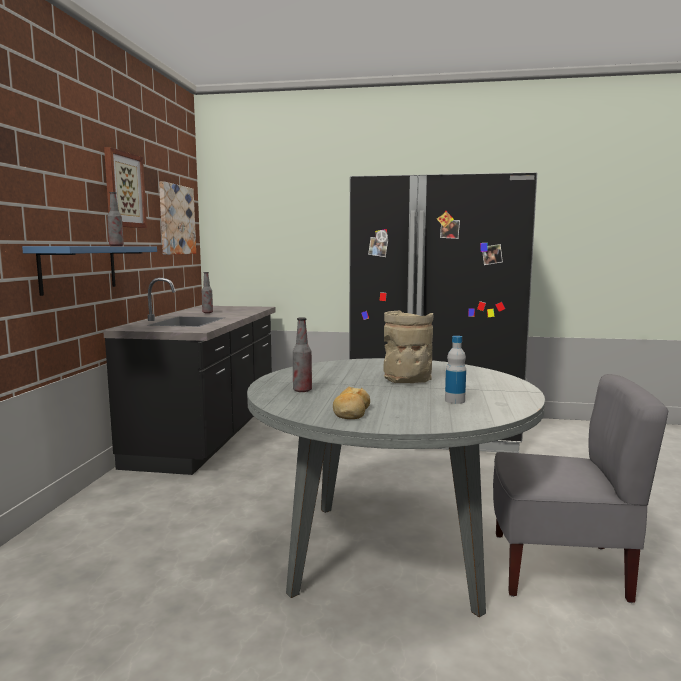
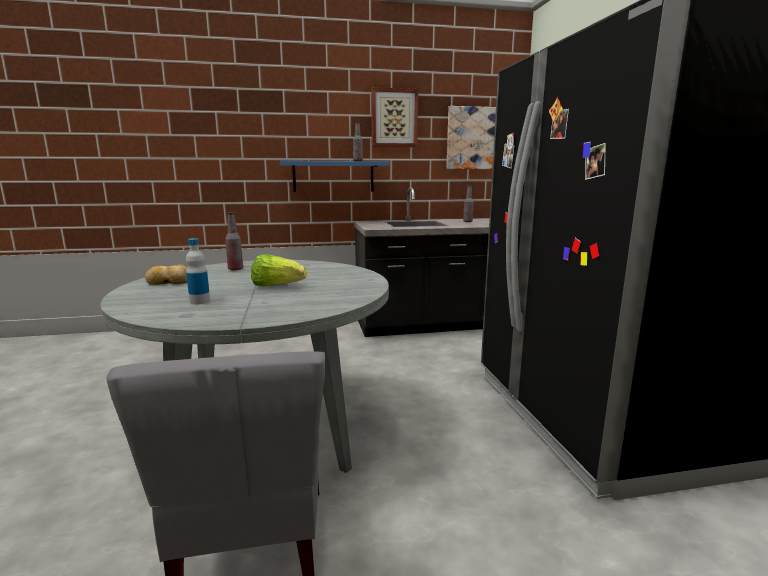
camera: 70 degrees right, 5 degrees up
(406, 381) = (277, 286): beige vase -> lettuce

